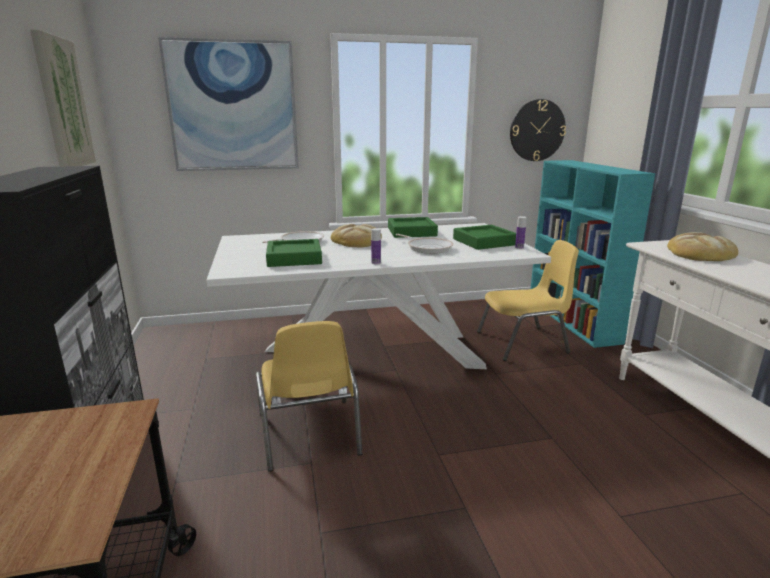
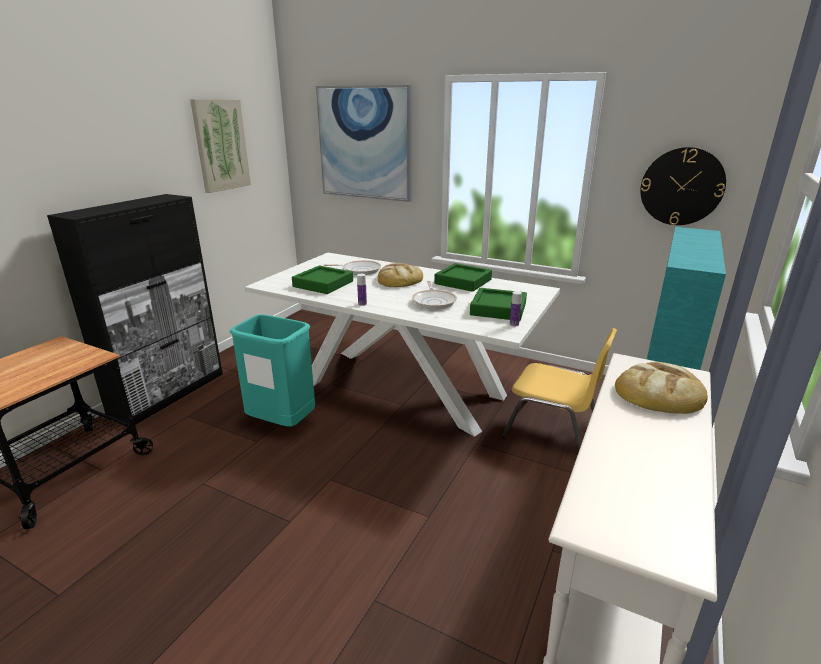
camera: 40 degrees right, 5 degrees up
(309, 434) = (281, 423): yellow chair -> turquoise trash can

